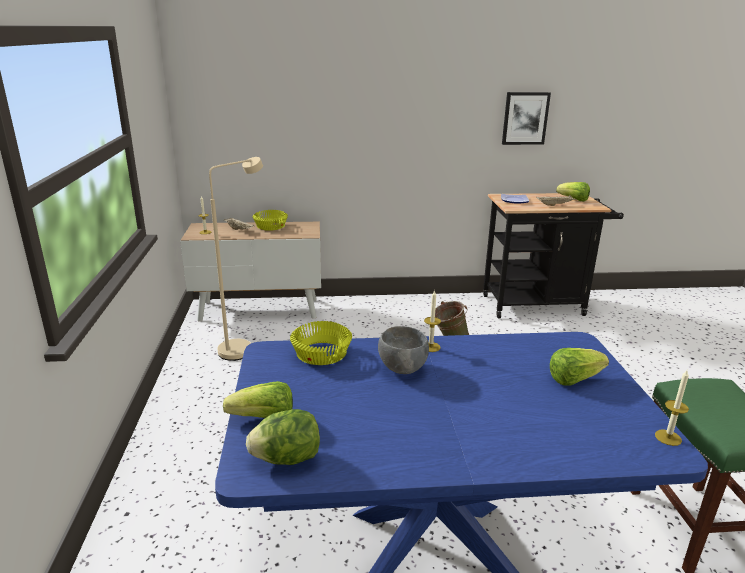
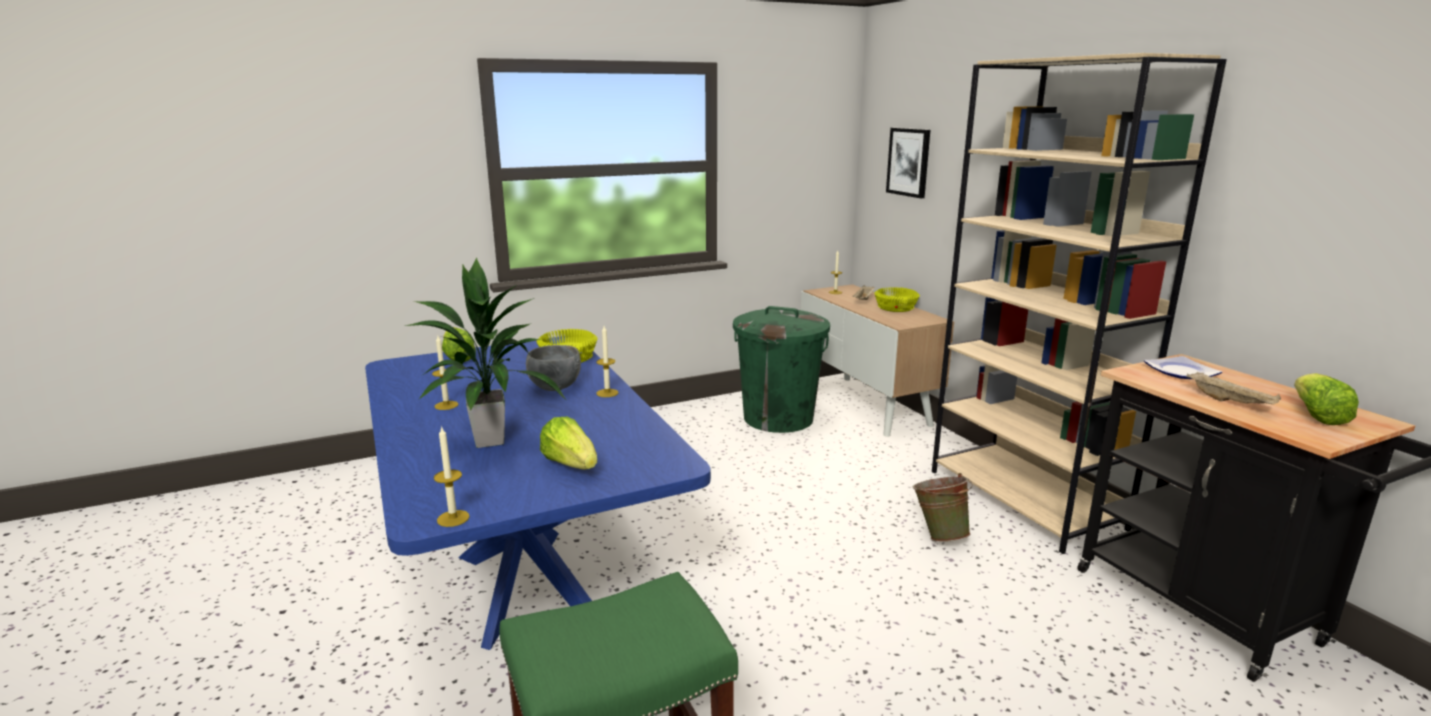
camera: 70 degrees right, 5 degrees down
(243, 348) = (778, 418): beige floor lamp -> green trash can
(287, 458) = (407, 371): lettuce -> none
(421, 432) = (446, 405): none -> candle
(424, 305) = (1025, 499): none -> beige bookcase
(522, 412) = (488, 441): none -> potted plant
(525, 118) = (1285, 221): picture -> picture (909, 162)

